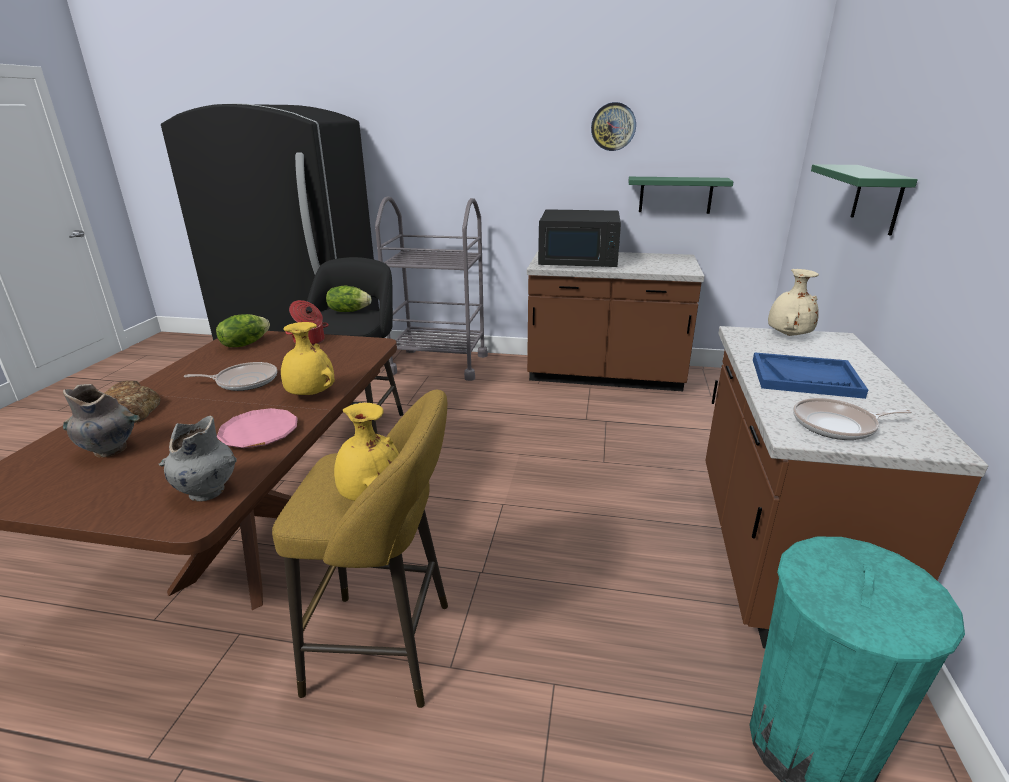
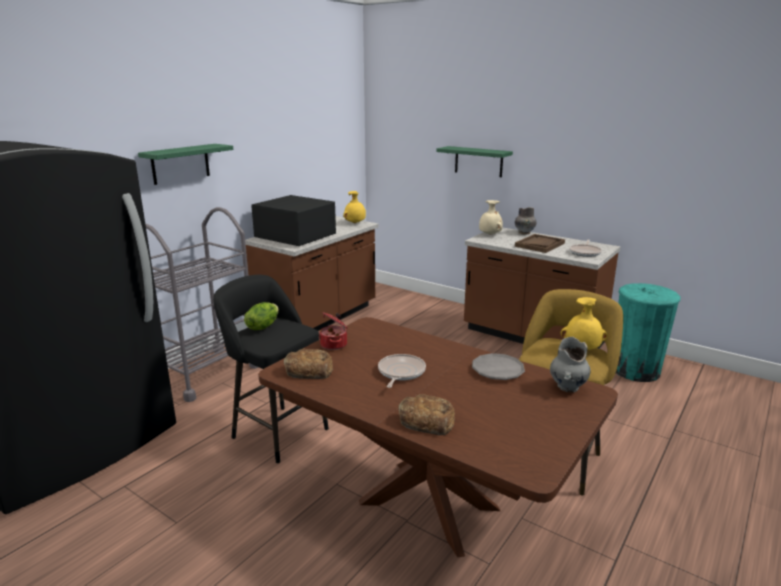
camera: 65 degrees left, 5 degrees down
(111, 450) = (493, 422): grey vase -> grey vase (524, 233)
(245, 344) = (309, 370): lettuce -> bread
(259, 433) = (497, 370): pink plate -> grey plate
(310, 394) = (447, 351): yellow vase -> yellow vase (355, 223)
(579, 259) = (295, 236): black microwave -> black microwave turned 90 degrees counterclockwise
(613, 126) = (278, 134): wall clock -> none
(675, 195) = (316, 176): green shelf -> green shelf (180, 164)
(805, 378) = (539, 245): blue tray -> brown tray

